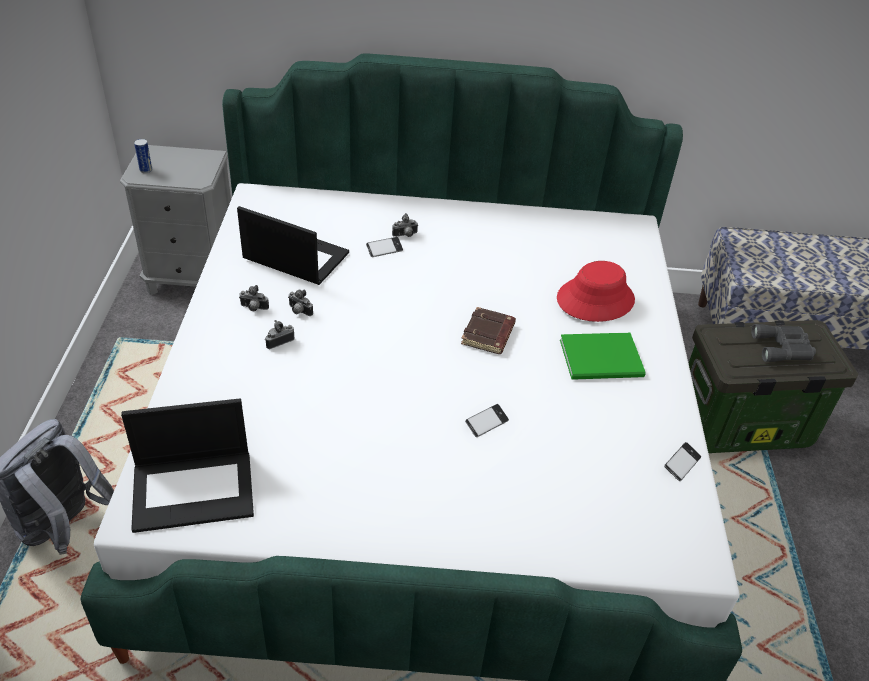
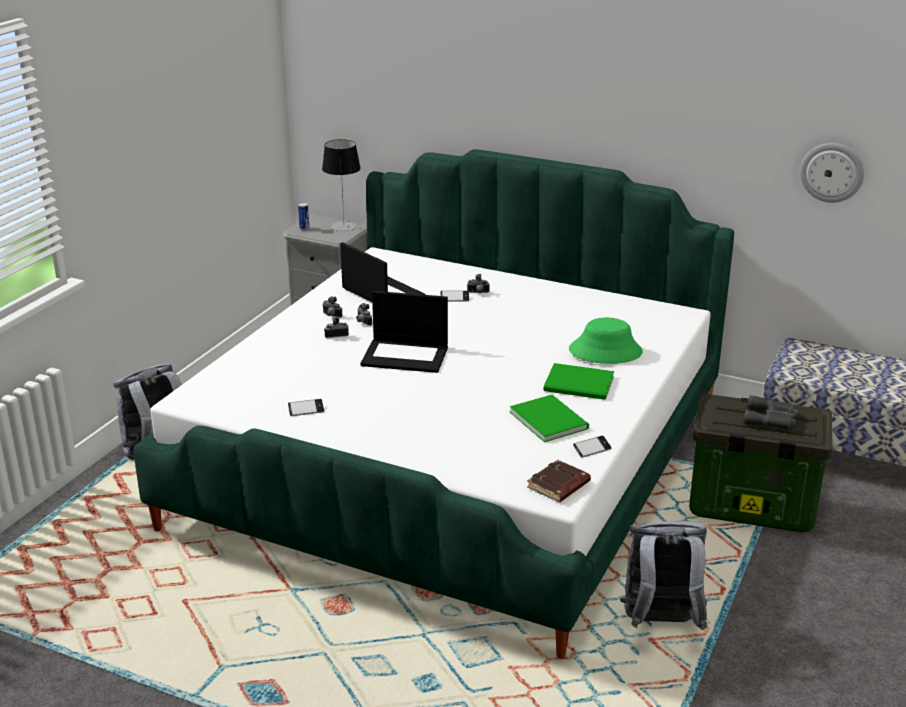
camera: 25 degrees right, 15 degrees down
(194, 159) = (344, 226): none -> table lamp
(195, 489) = (227, 395): laptop -> laptop (406, 356)
(486, 423) = (455, 401): phone -> phone (306, 410)
(488, 335) = (497, 357): brown book -> brown book (559, 486)
(595, 299) = (605, 351): red hat -> green hat
(605, 425) = (549, 419): none -> green book
(753, 618) = (660, 623): none -> grey backpack
(795, 53) = (832, 172): none -> wall clock

